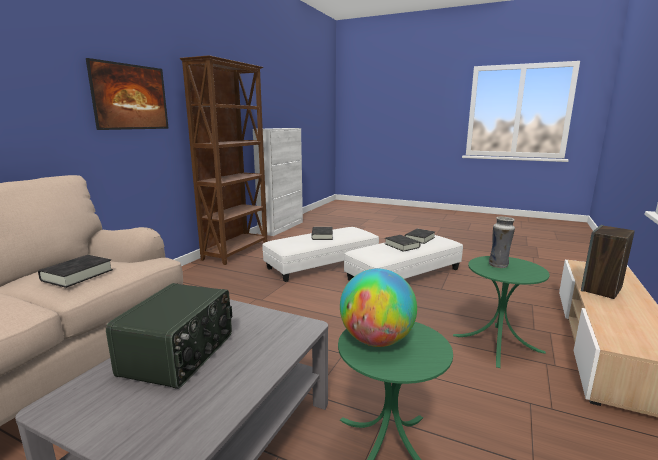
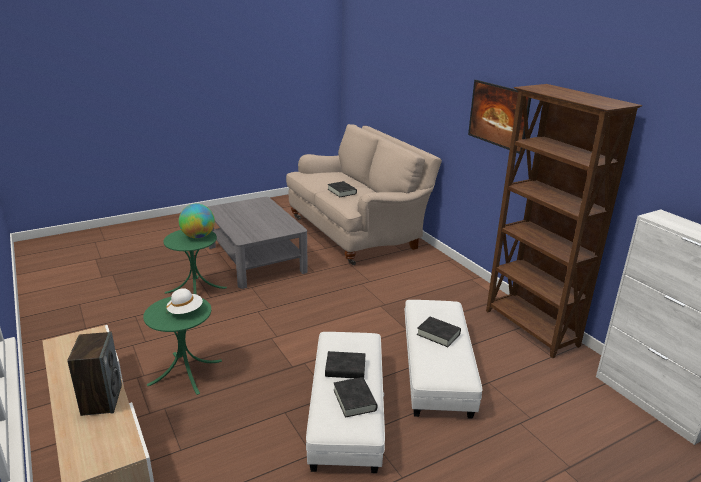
camera: 125 degrees right, 10 degrees up
(180, 354) = (263, 216): radio -> none
(499, 265) = (185, 311): vase -> white hat

